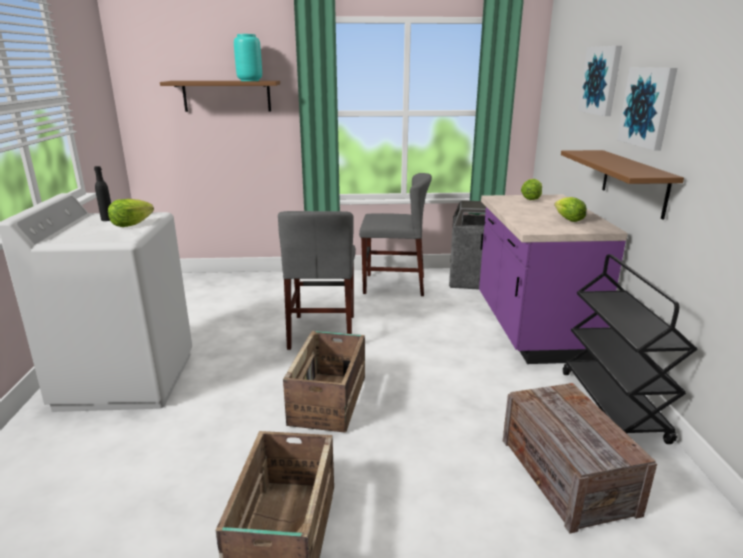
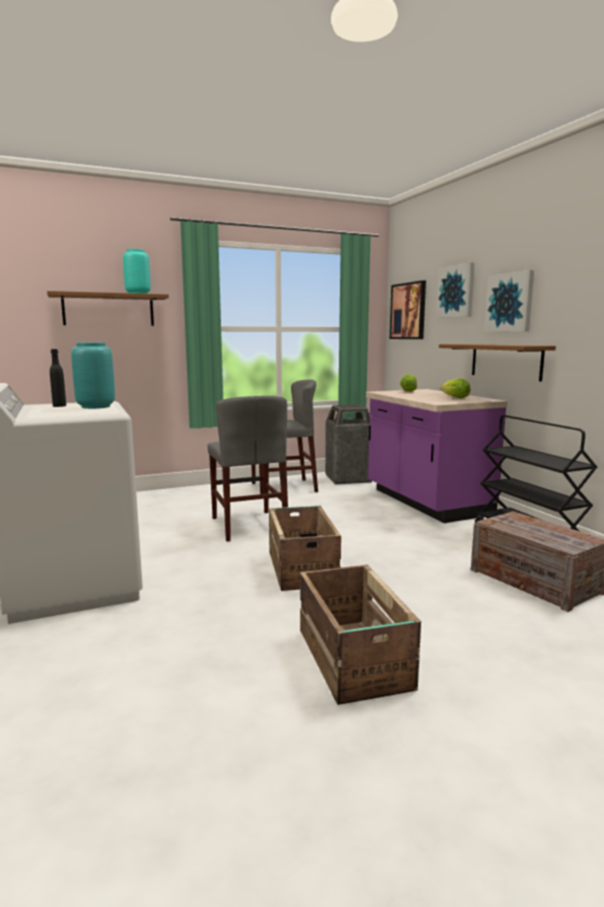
camera: 20 degrees left, 10 degrees down
(131, 224) = (95, 407): lettuce -> turquoise vase
(559, 95) = (408, 311): none -> picture

